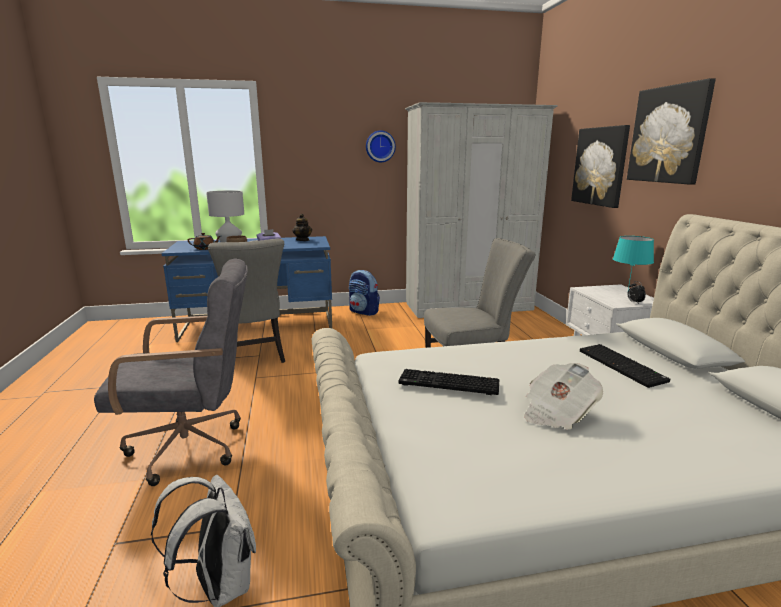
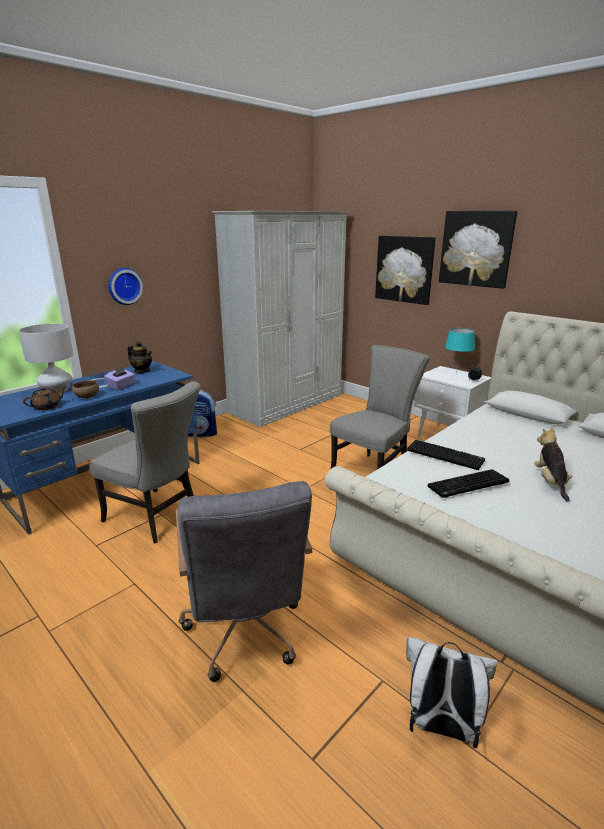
camera: 35 degrees left, 5 degrees up
(193, 449) = (245, 637): grey office chair -> grey office chair turned 120 degrees clockwise
(380, 146) = (191, 253): wall clock -> wall clock (124, 286)
(557, 413) = (550, 482): newspaper -> plush toy
(623, 366) = (525, 434): keyboard -> keyboard (446, 455)

